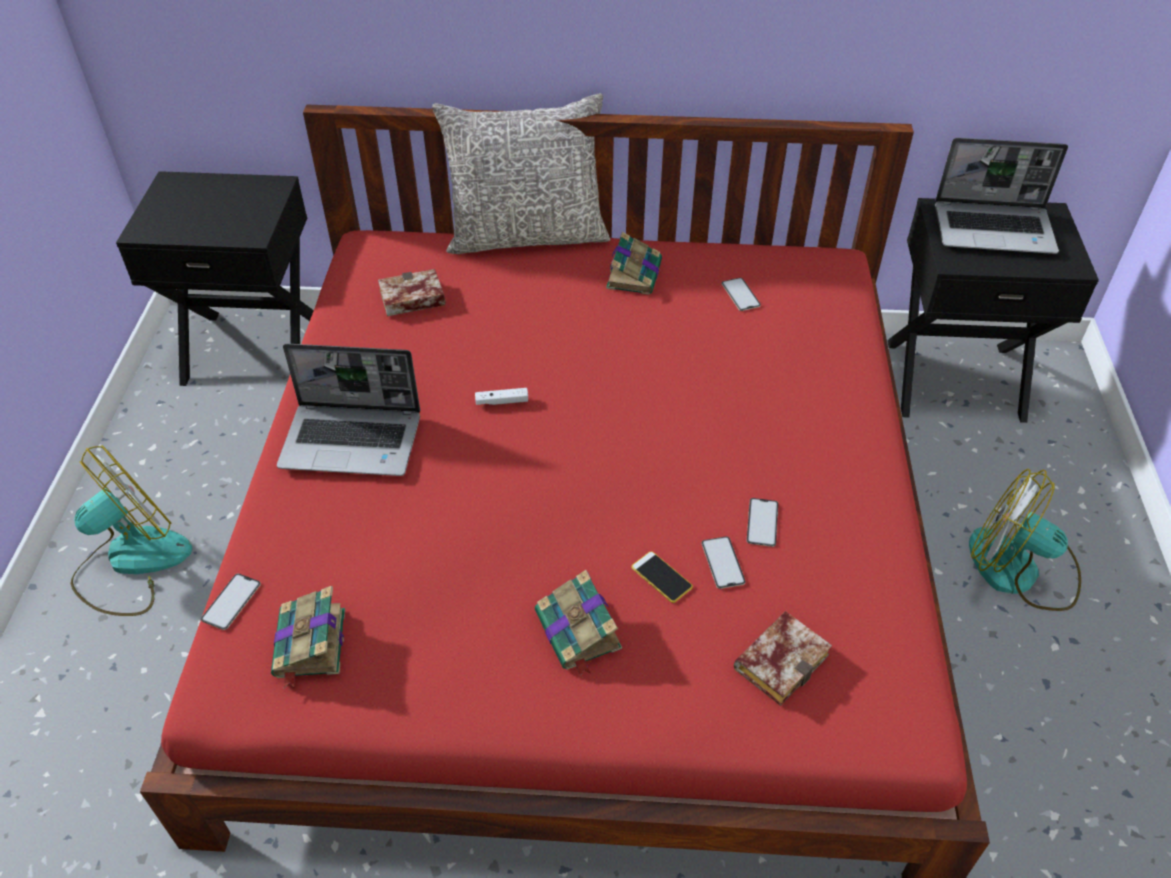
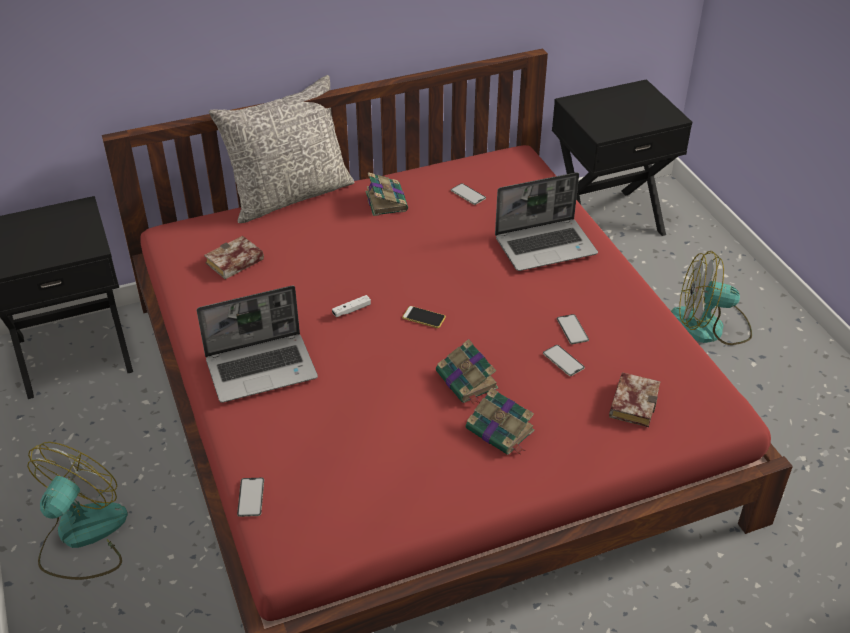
camera: 25 degrees left, 5 degrees down
(310, 645) = (329, 501): book -> book (467, 381)
(661, 577) = (531, 382): phone -> phone (424, 317)
(995, 229) = (614, 106): laptop -> laptop (546, 246)

